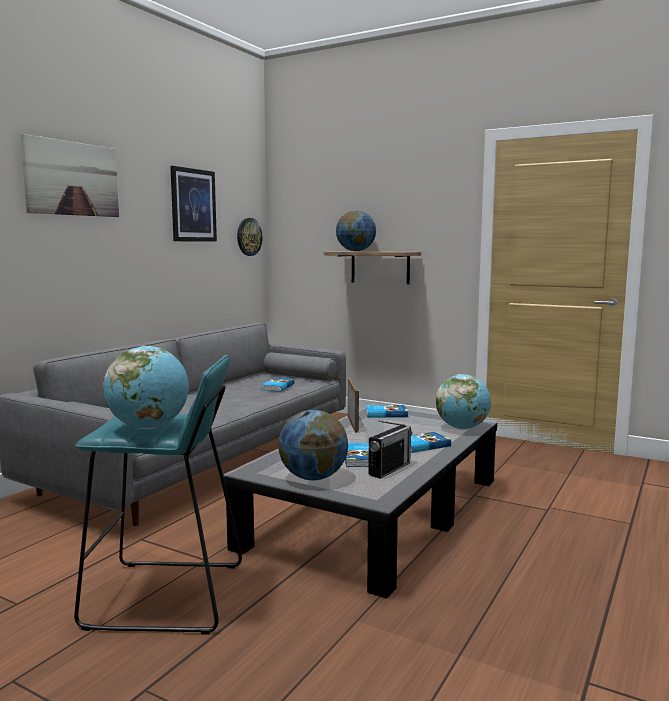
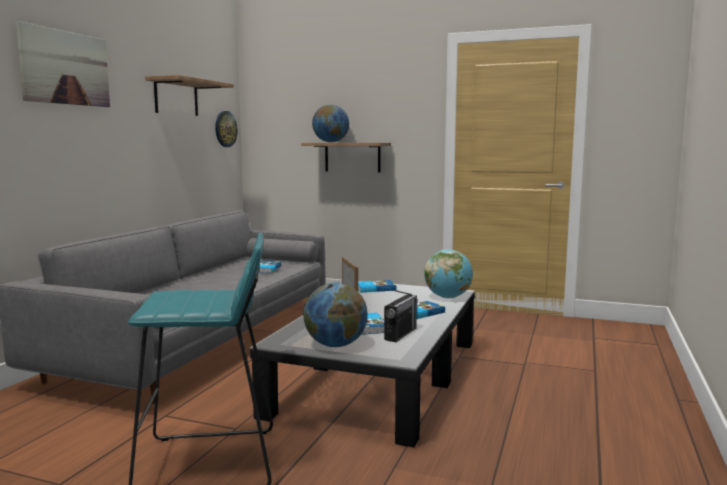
camera: 10 degrees left, 0 degrees up
(149, 427) = (196, 302): globe -> none
(193, 205) = (176, 97): picture -> shelf

